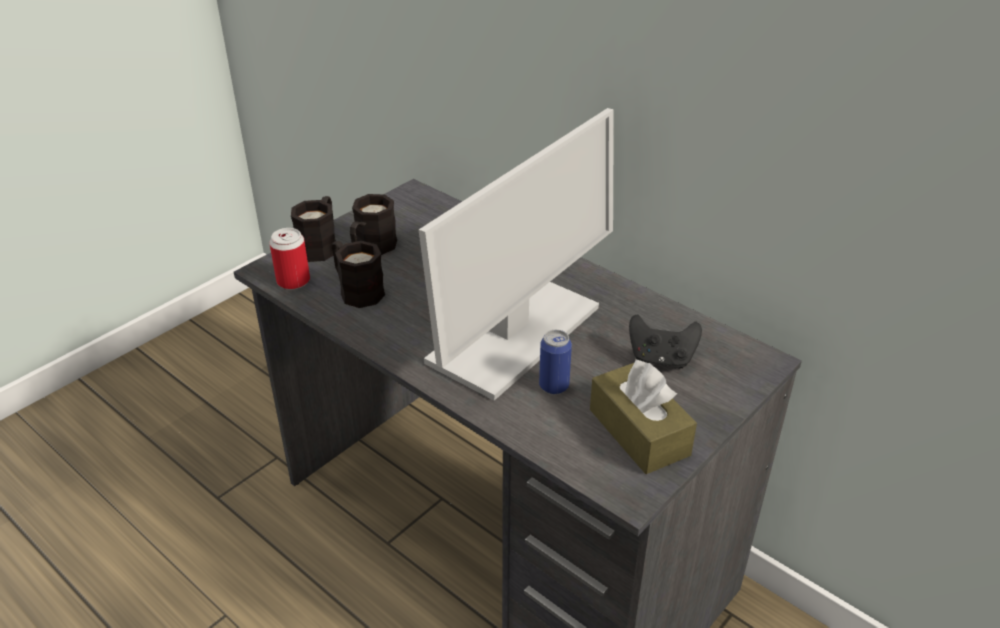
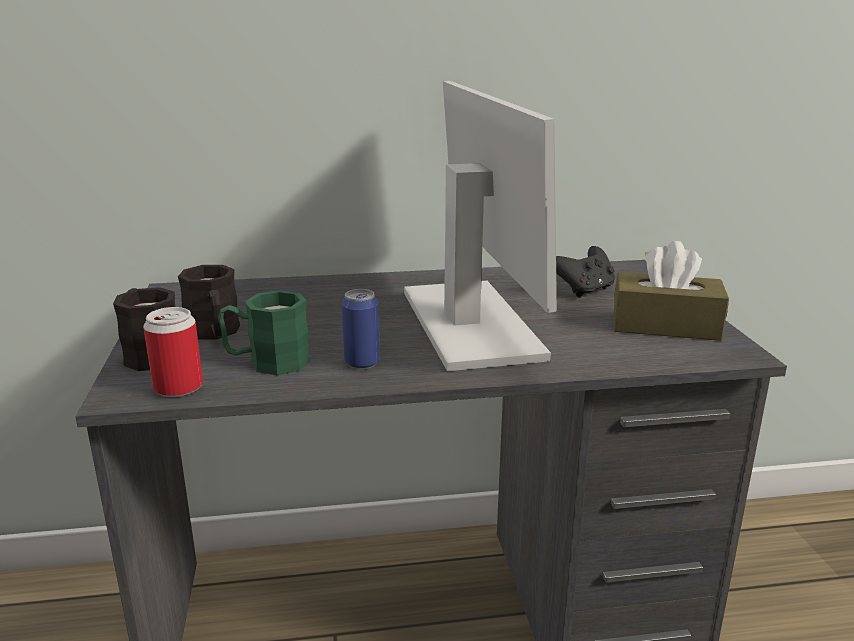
camera: 50 degrees left, 15 degrees down
(356, 290) = (267, 362): black mug -> green mug
(554, 386) = (564, 333): can -> can (362, 362)

